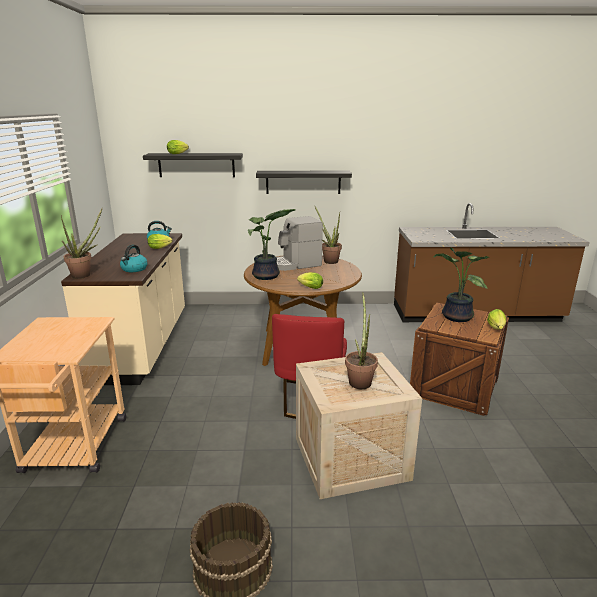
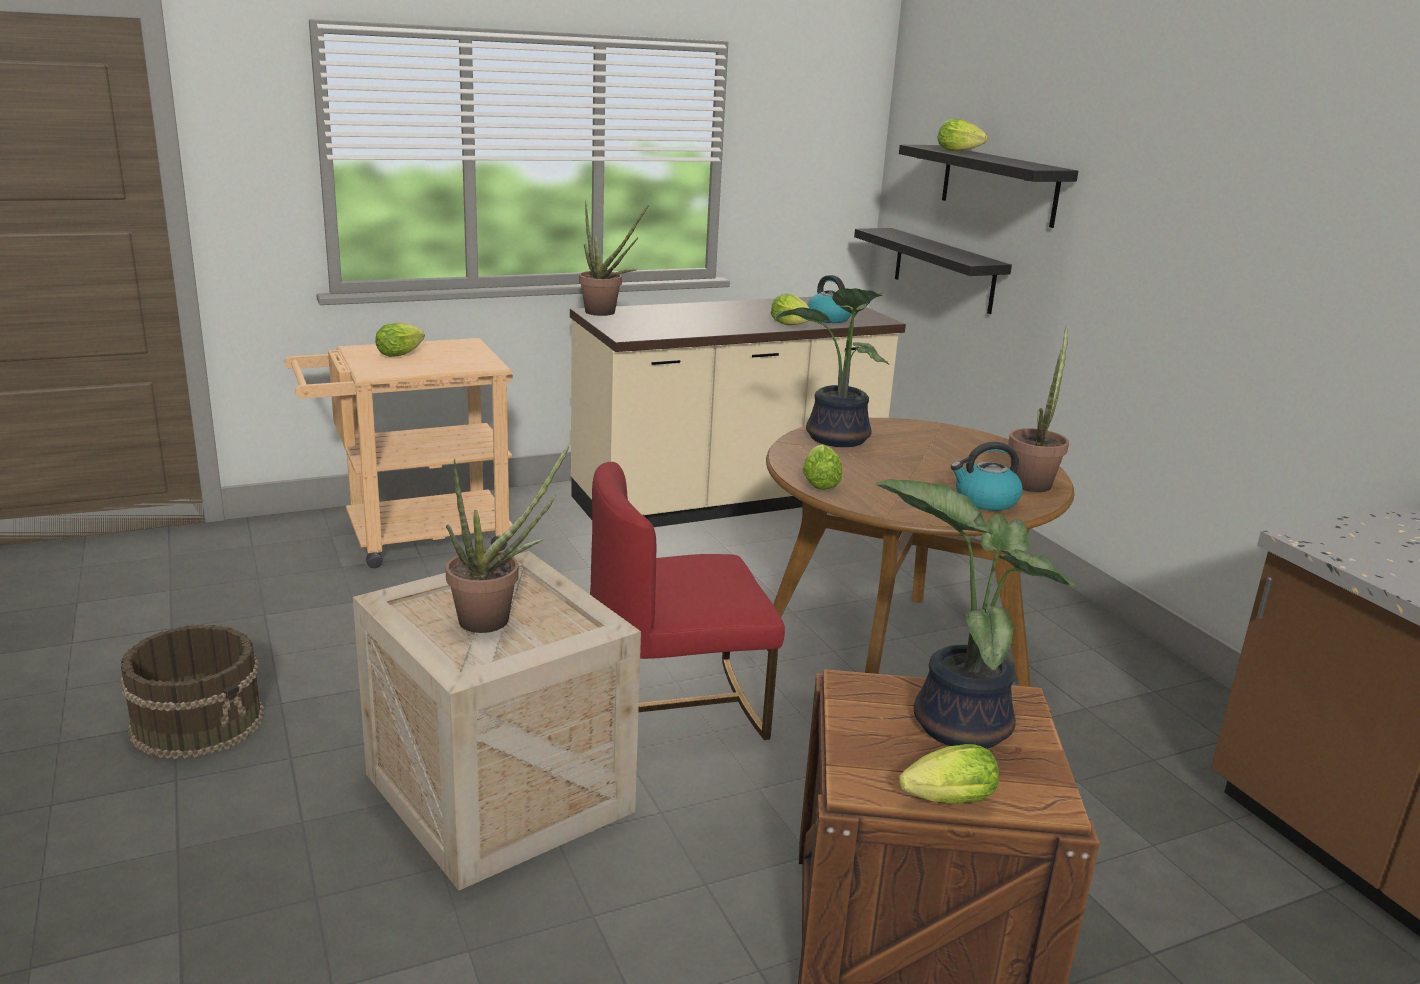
camera: 65 degrees right, 0 degrees up
(40, 342) = (402, 354): none -> lettuce
(134, 269) = (661, 330): kettle -> kettle (985, 501)
(295, 264) = (951, 453): coffee machine -> none
(303, 182) = (1182, 276): black shelf -> black shelf (944, 270)

